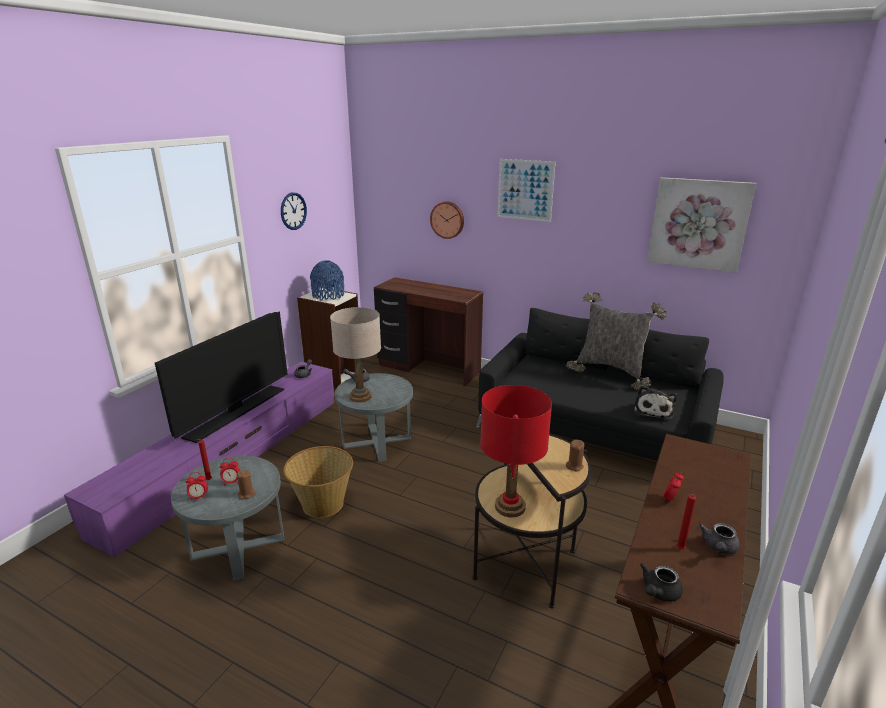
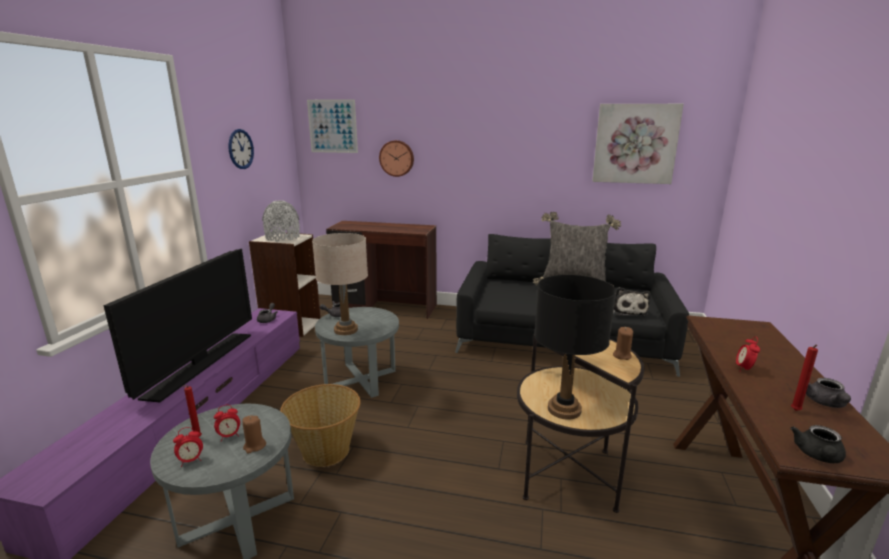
camera: 15 degrees left, 5 degrees down
(328, 295) = (282, 237): blue vase -> grey vase
(509, 507) = (564, 409): red table lamp -> black table lamp
(525, 190) = (474, 124): picture -> picture (332, 126)

